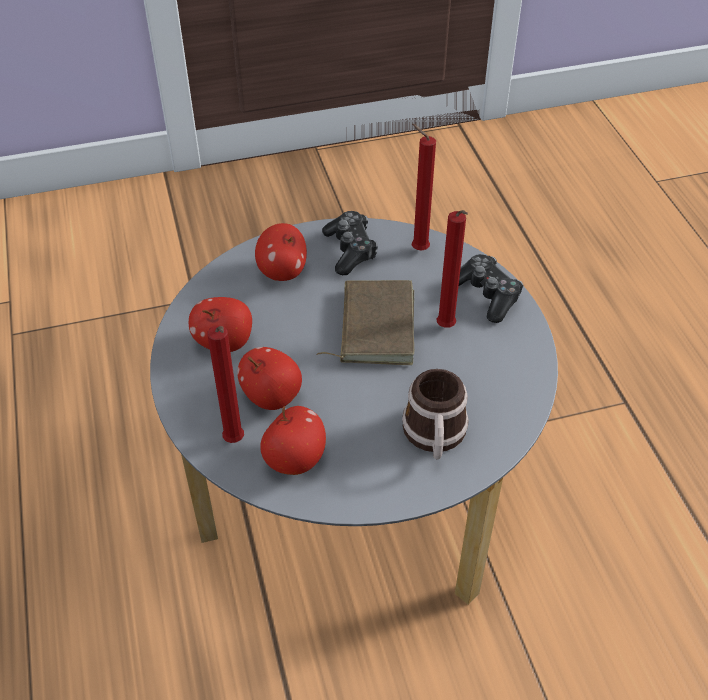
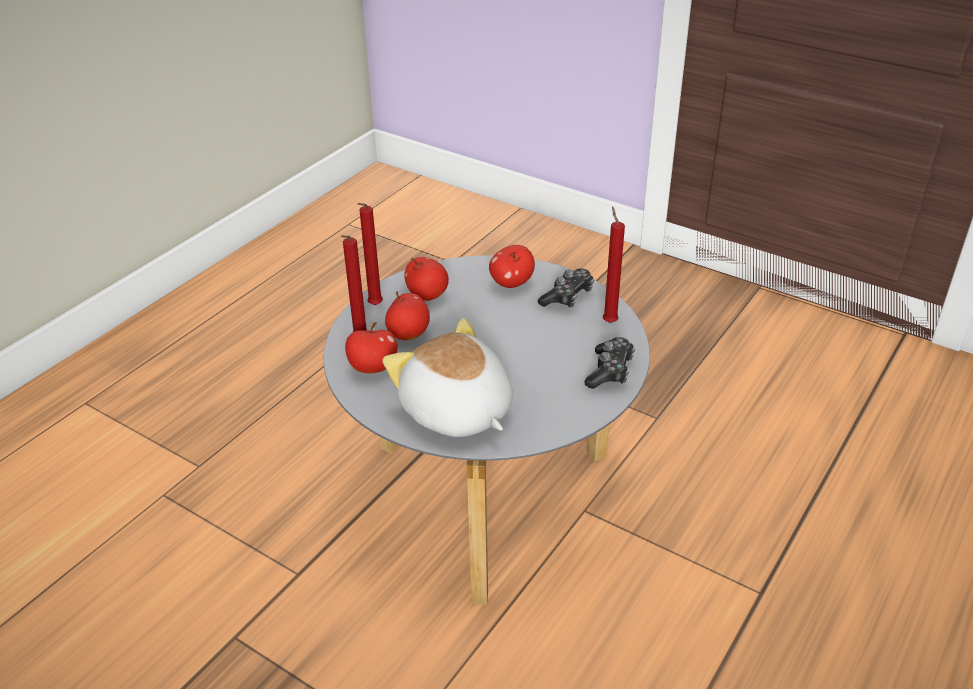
camera: 50 degrees right, 10 degrees down
(373, 326) = (515, 340): brown book -> none
(434, 436) = (456, 412): mug -> plush toy
(447, 328) = (554, 370): red candle -> red candle (374, 306)

